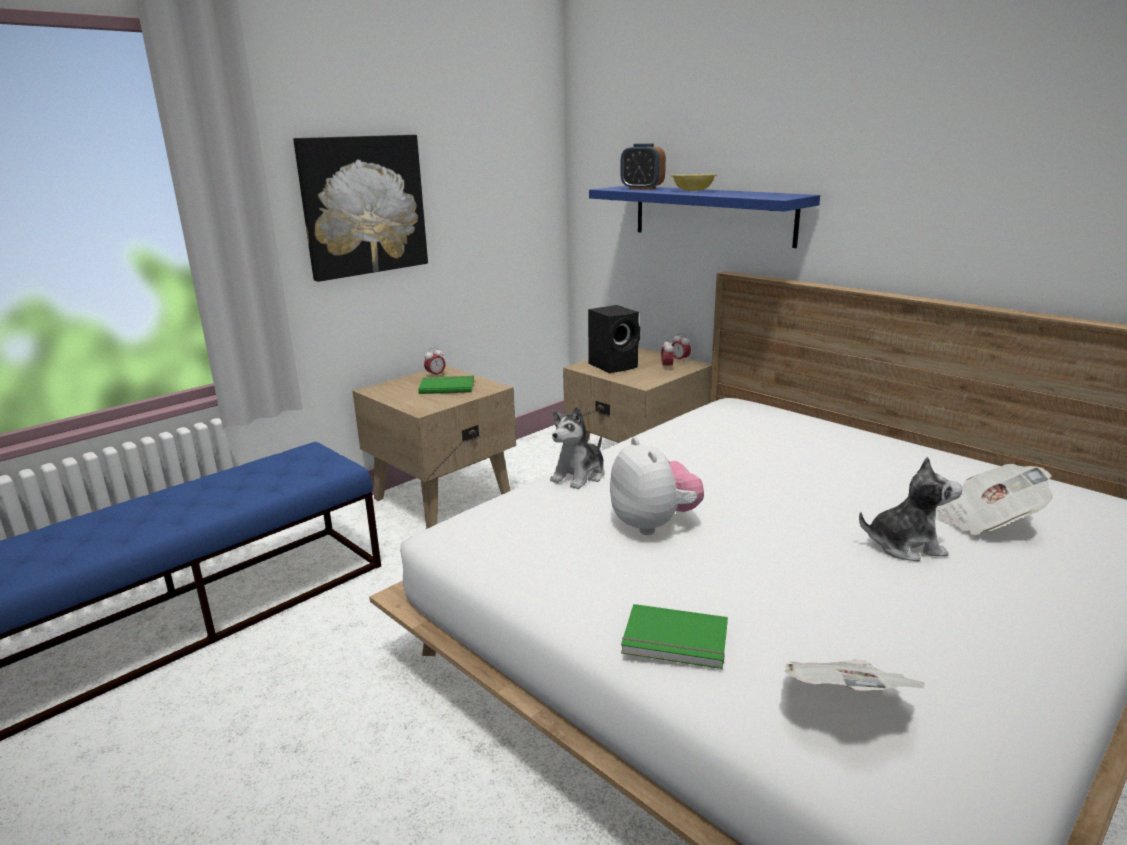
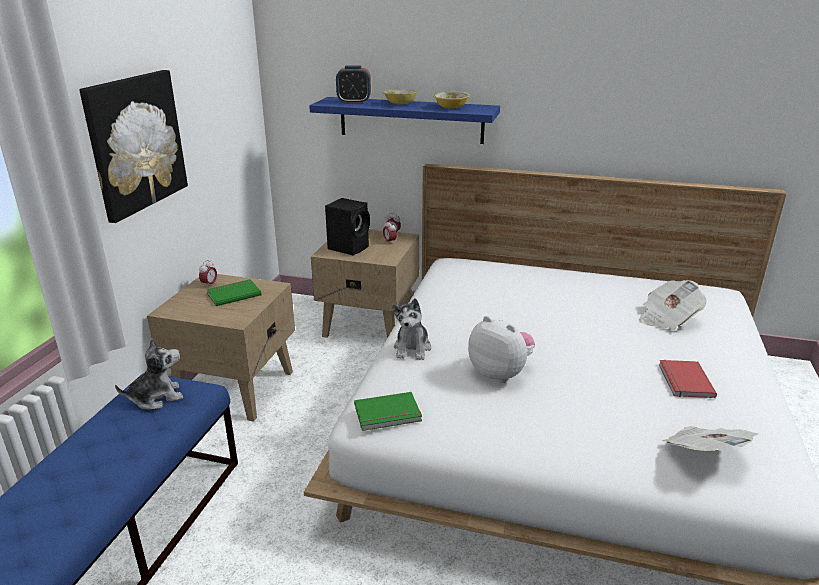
camera: 30 degrees left, 5 degrees up
(675, 641) = (591, 450): green book -> green book (388, 414)
(747, 194) = (451, 107): none -> bowl
(904, 545) = (645, 346): plush toy -> plush toy (156, 397)
(922, 602) = (684, 381): none -> red book

